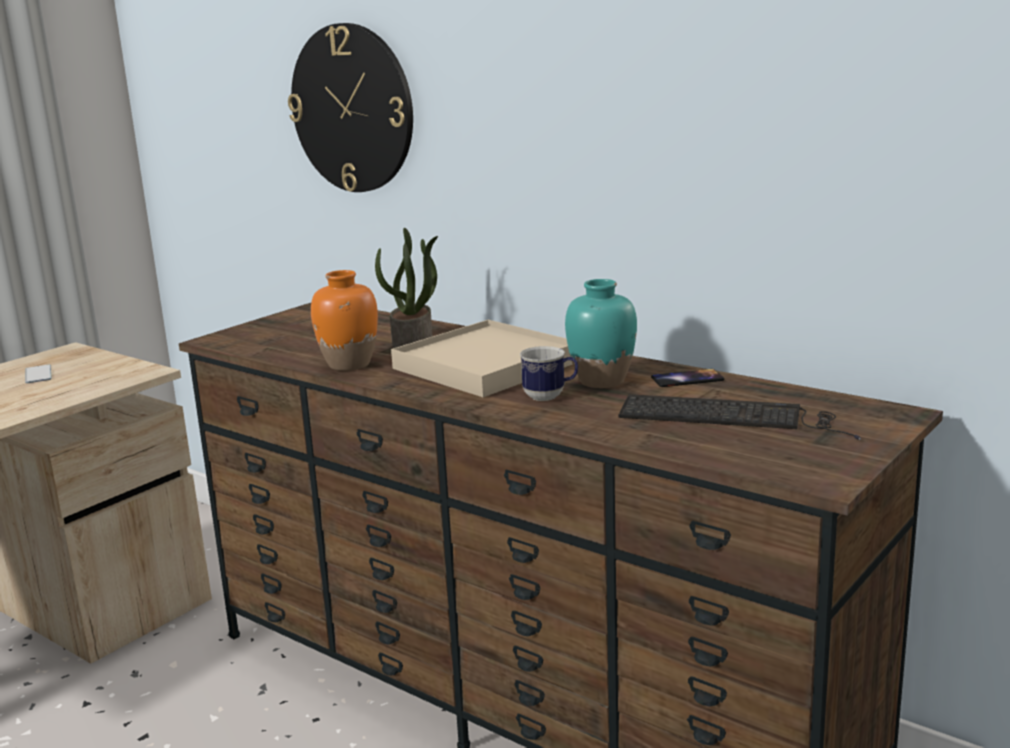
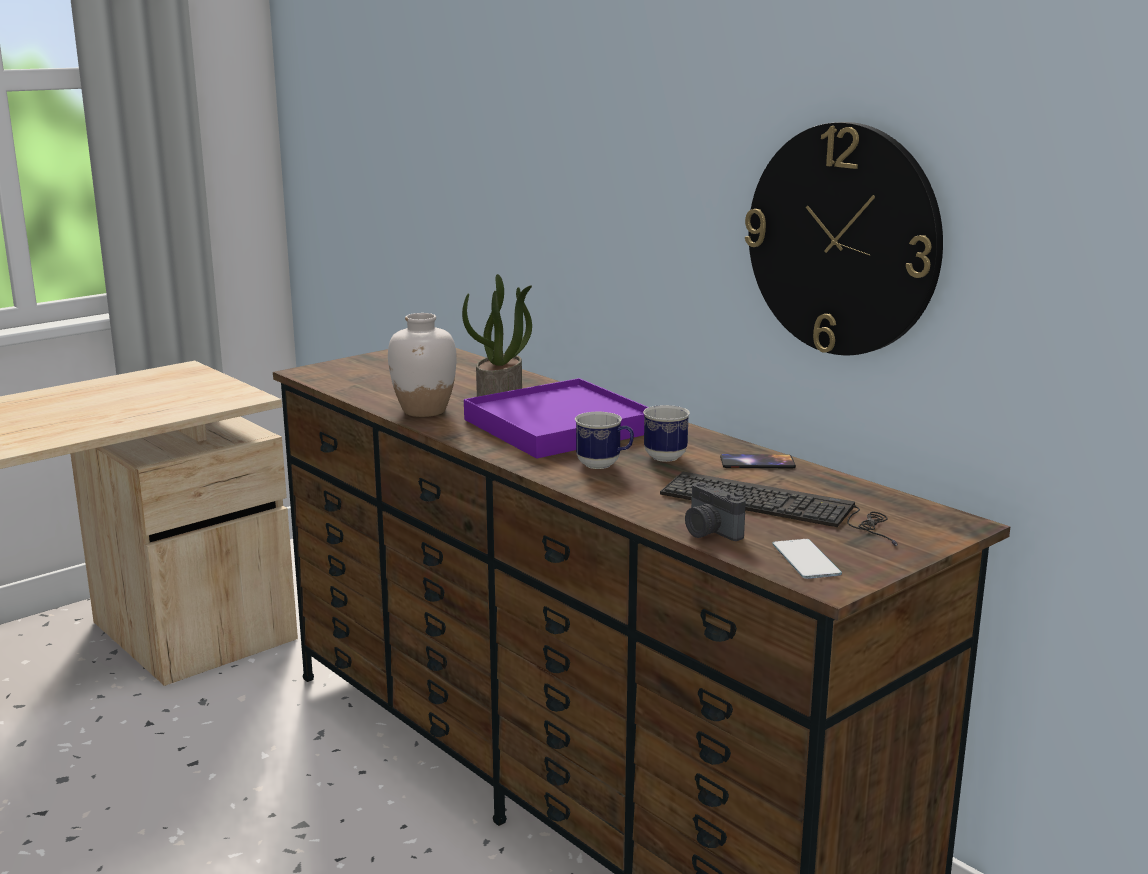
camera: 10 degrees right, 0 degrees up
(38, 374) = (146, 389): phone -> phone (806, 559)
(349, 364) = (424, 411): orange vase -> white vase
(352, 109) = (474, 144): wall clock -> wall clock (842, 240)
(485, 365) = (558, 426): beige tray -> purple tray
(601, 381) = (666, 455): turquoise vase -> mug
(685, 447) = (709, 532): none -> camera

